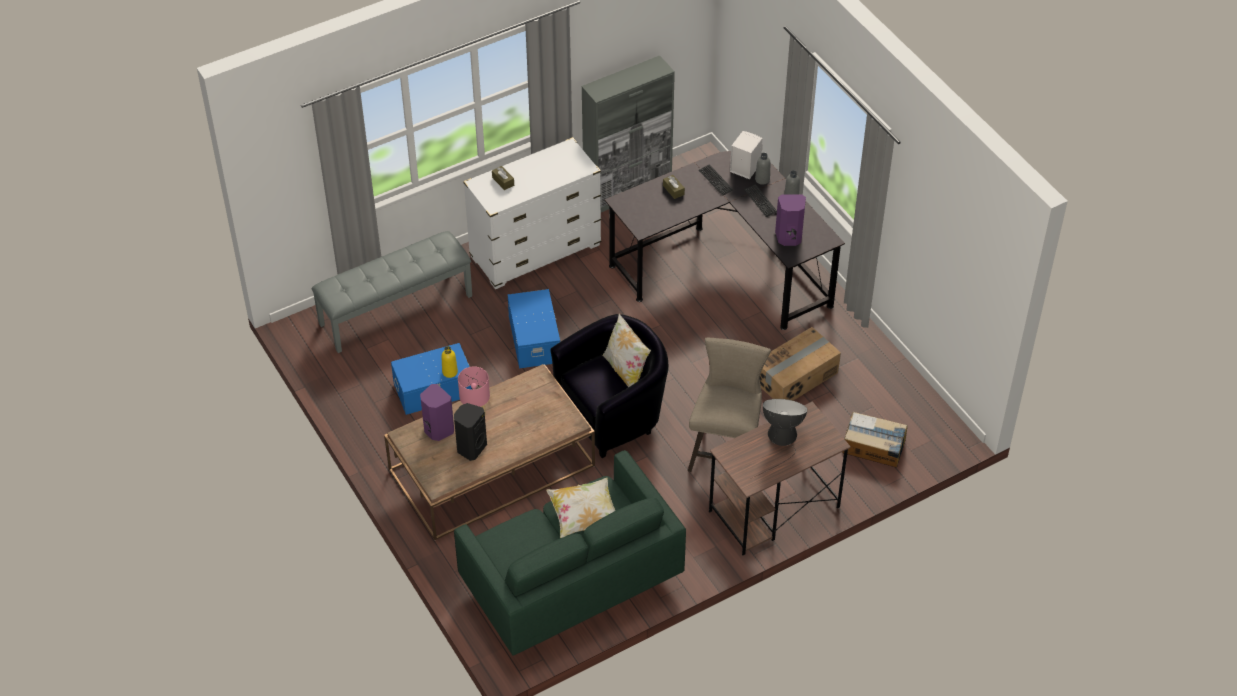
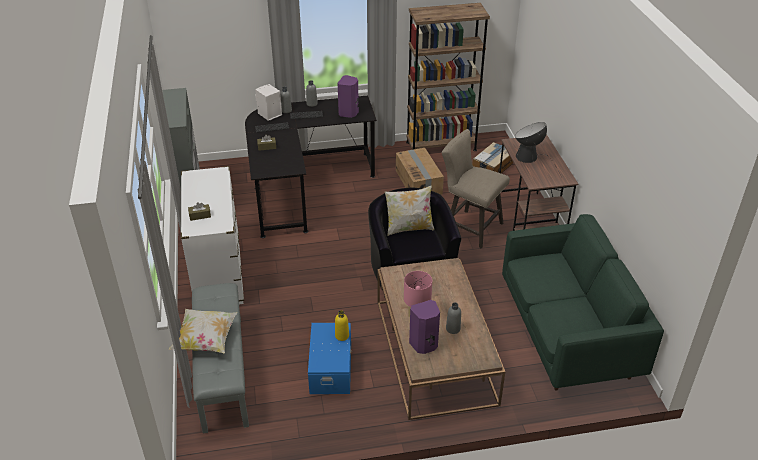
camera: 70 degrees left, 10 degrees down
(470, 448) = (453, 329): black speaker -> grey bottle
(535, 339) = (311, 294): blue storage box -> none
(584, 516) = (549, 281): pillow -> pillow (206, 340)
(895, 379) = (441, 146): none -> brown bookcase

